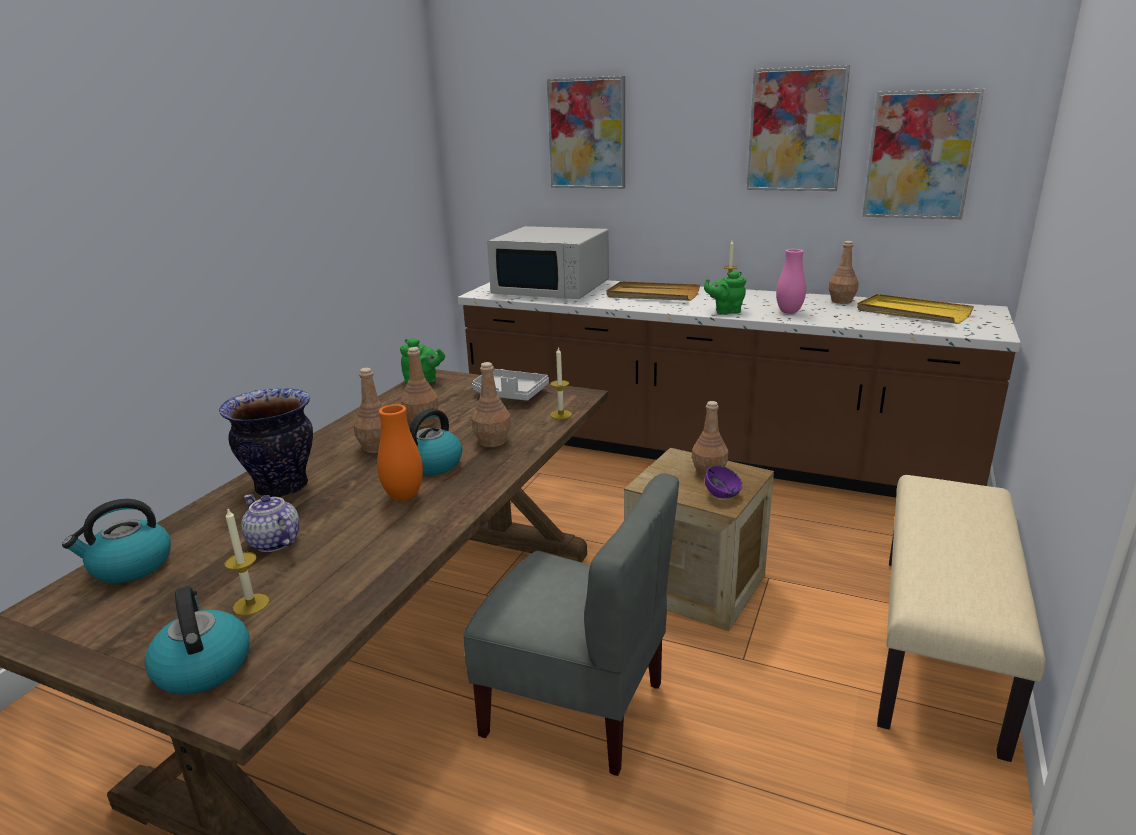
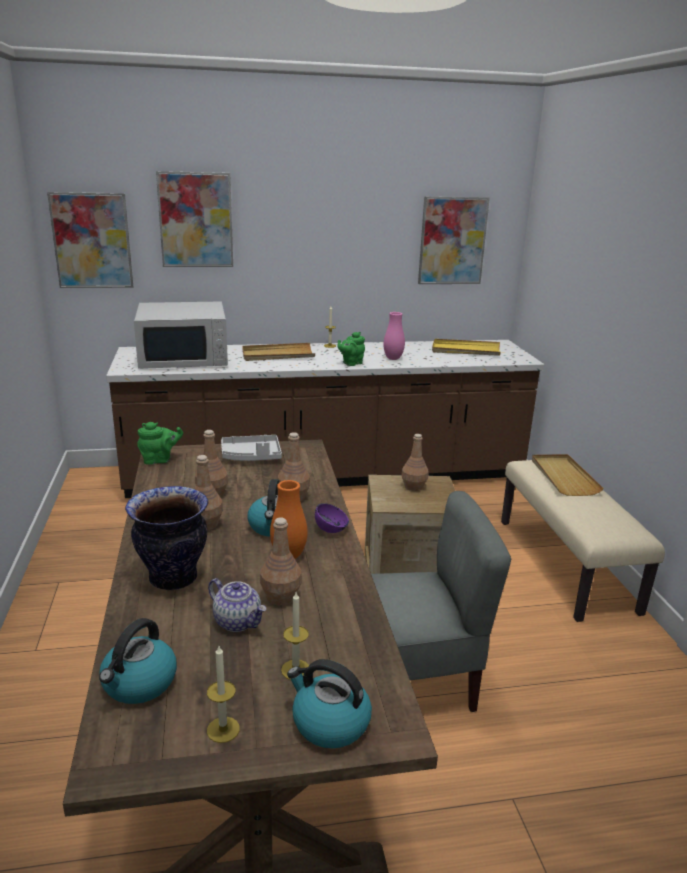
camera: 35 degrees left, 0 degrees up
(273, 542) = (238, 621): teapot -> teapot turned 150 degrees counterclockwise
(561, 414) = (314, 465): candle -> candle (223, 729)
(722, 495) = (439, 500): purple bowl -> purple bowl (331, 530)
(796, 130) = (370, 221): picture -> picture (92, 241)
(841, 301) = (414, 346): brown bottle -> brown bottle (281, 596)
(961, 511) = (563, 477): none -> beige tray

